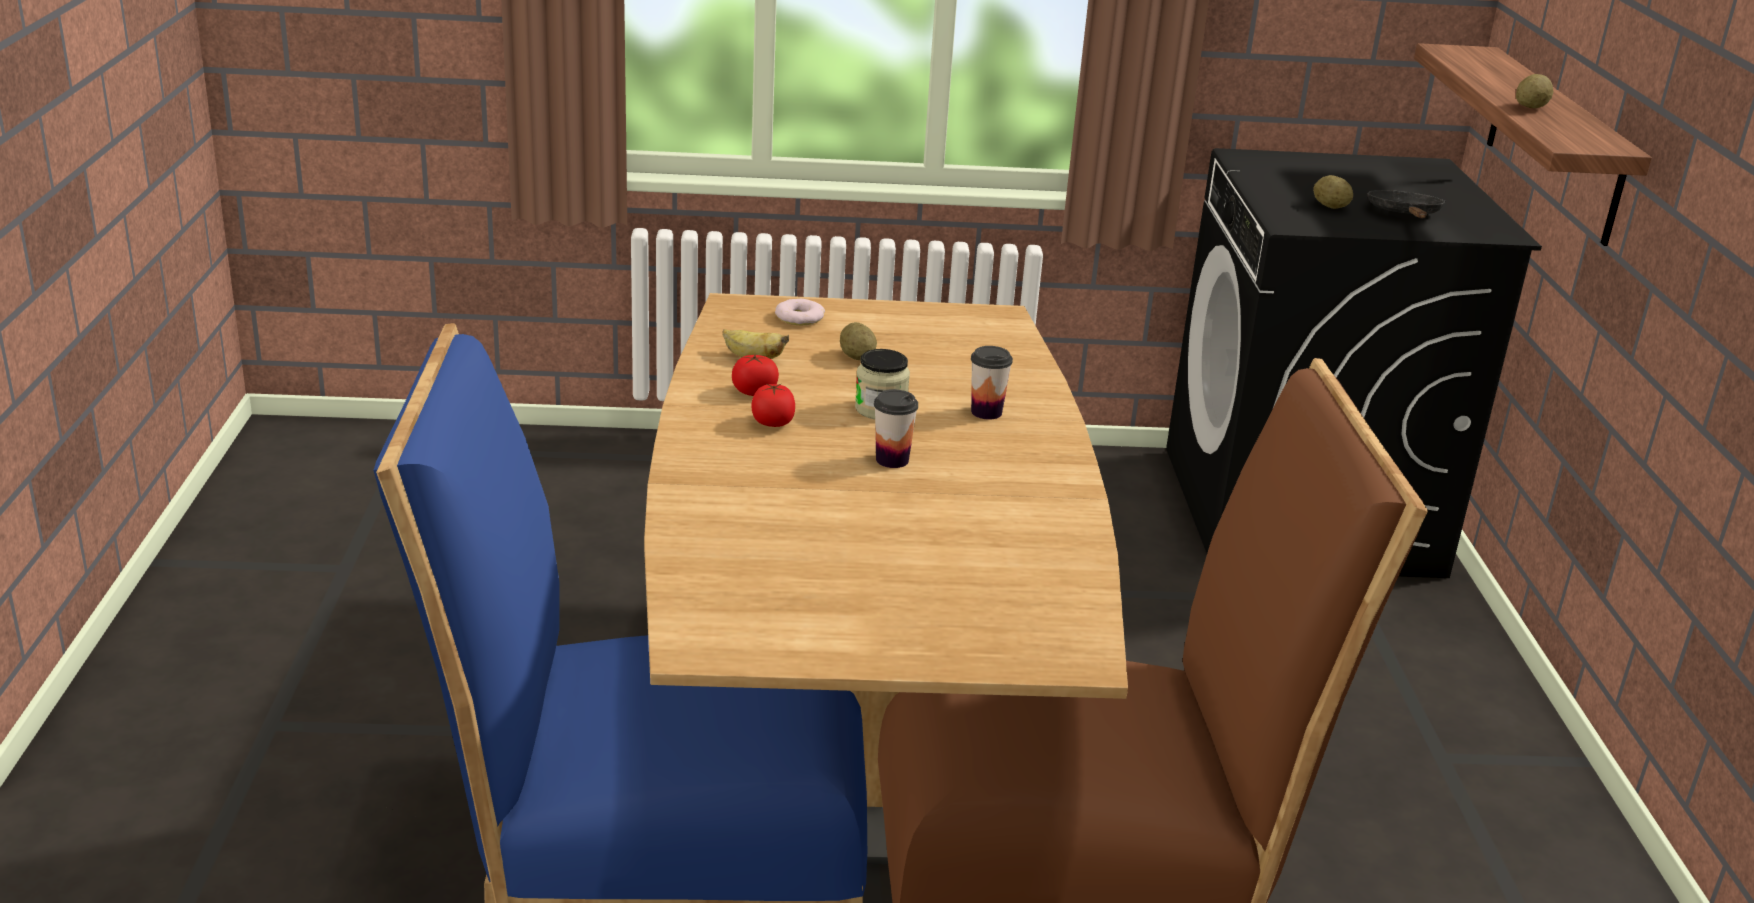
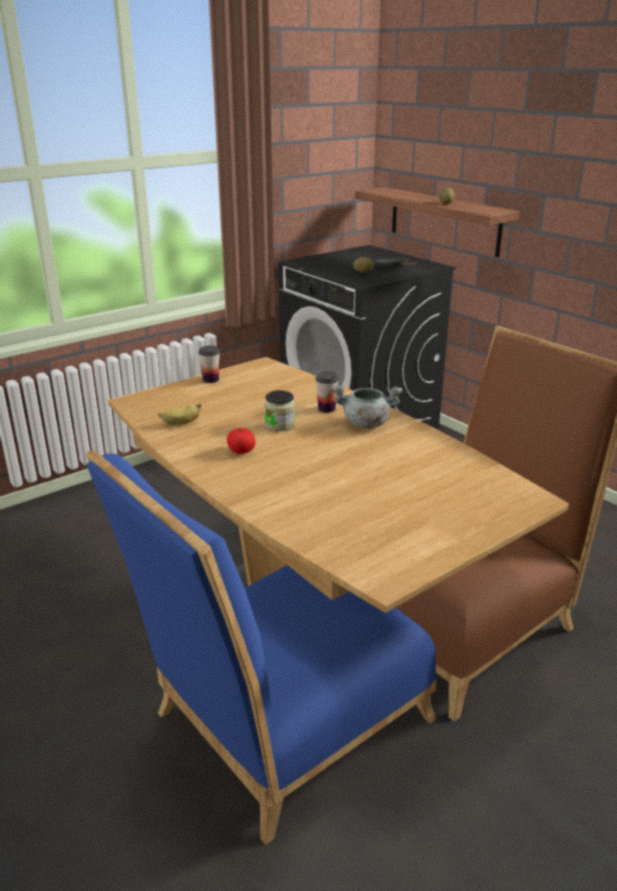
camera: 35 degrees left, 0 degrees up
(754, 392) = (208, 439): tomato -> none
(799, 317) = (173, 396): donut -> none
(857, 357) = (230, 405): potato -> none
(892, 460) = (322, 446): cup -> cup (211, 380)
(1008, 455) = (365, 424): none -> grey cooking pot

